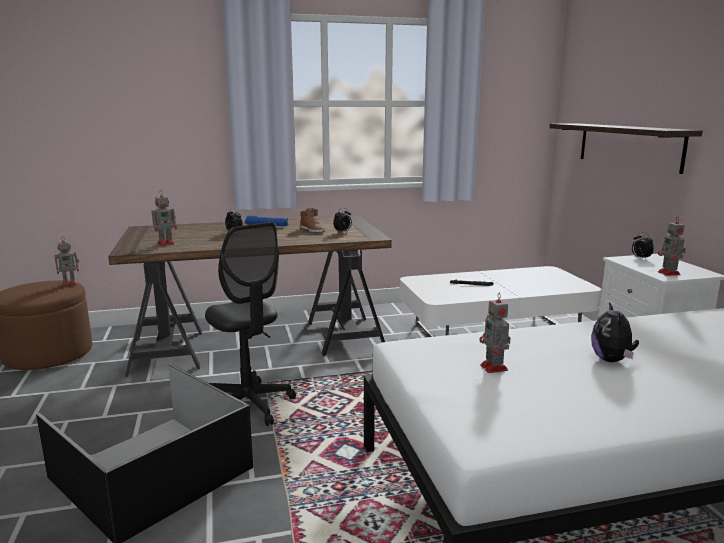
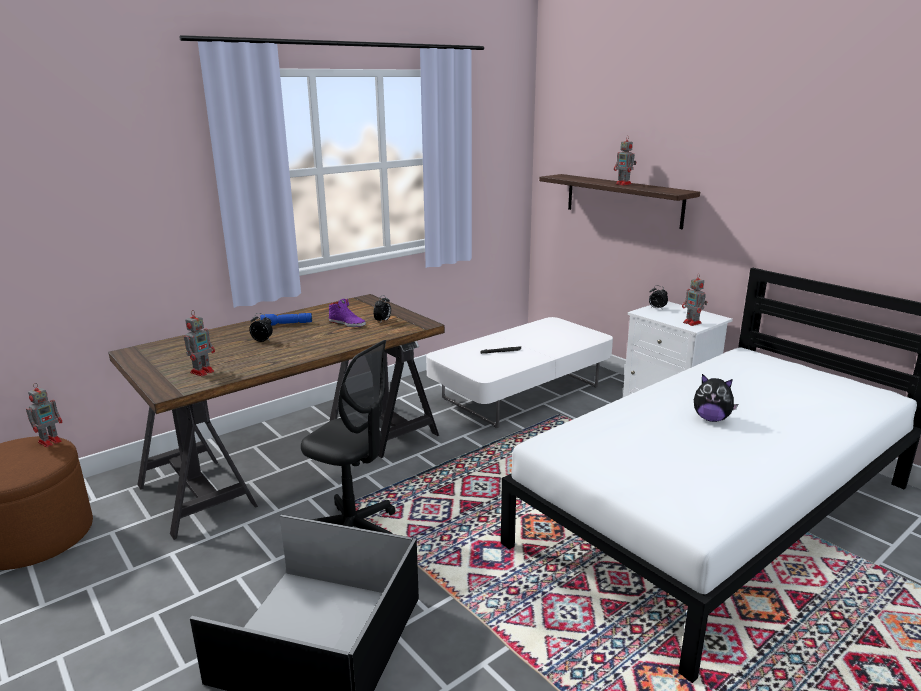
camera: 25 degrees left, 5 degrees up
(313, 230) = (347, 323): brown shoe -> purple shoe
(494, 368) = (638, 448): toy robot -> toy robot (624, 184)
(611, 360) = (711, 419): plush toy -> plush toy turned 45 degrees counterclockwise

